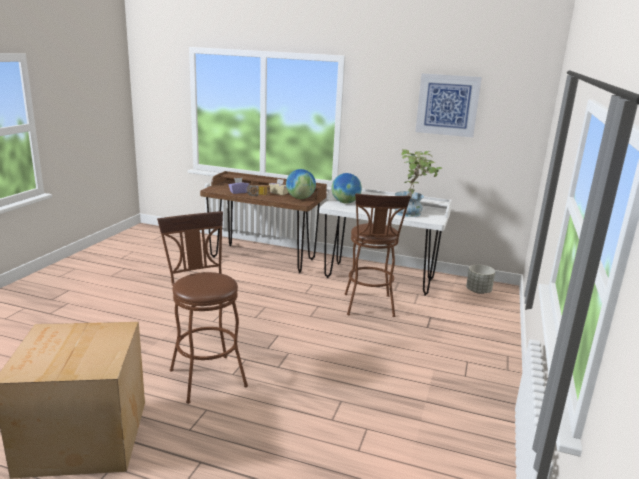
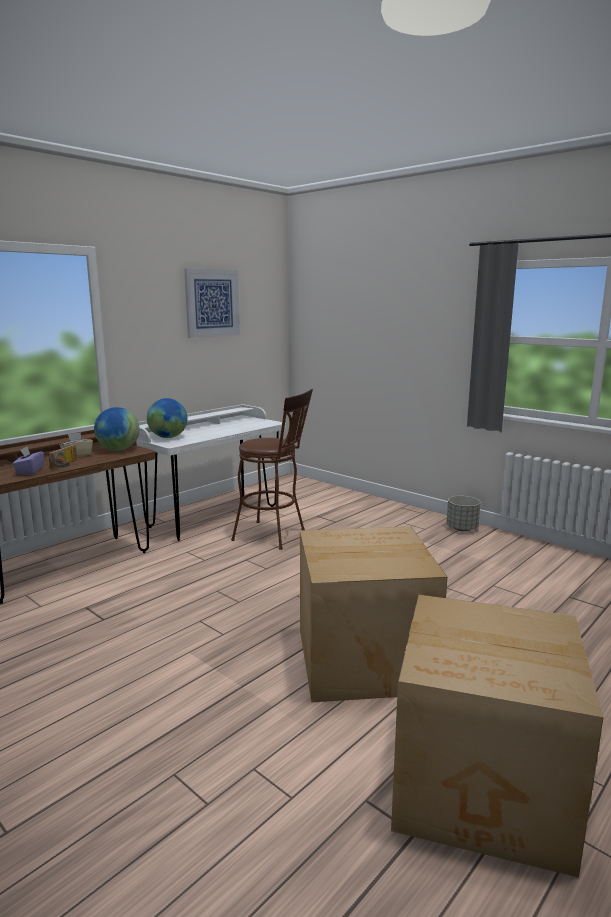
camera: 65 degrees left, 5 degrees down
(205, 374) = (361, 659): brown stool -> cardboard box
(412, 213) = (239, 424): potted plant -> none
(478, 291) = (285, 487): grey planter -> grey planter (462, 528)

